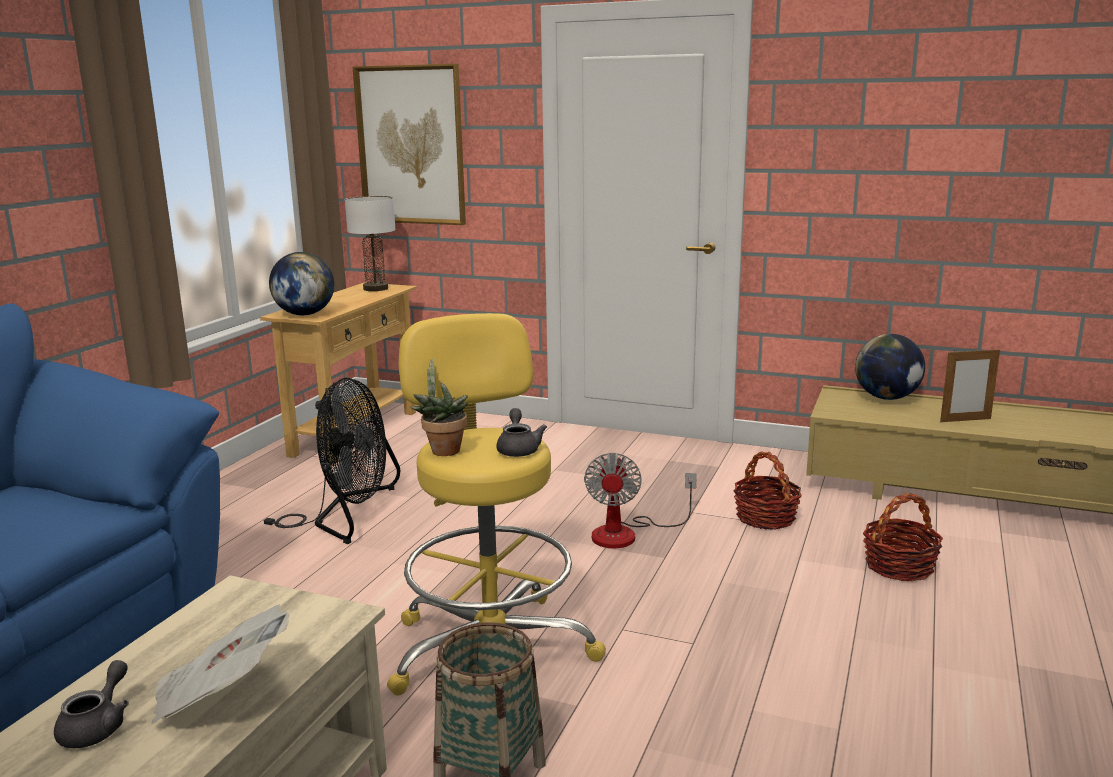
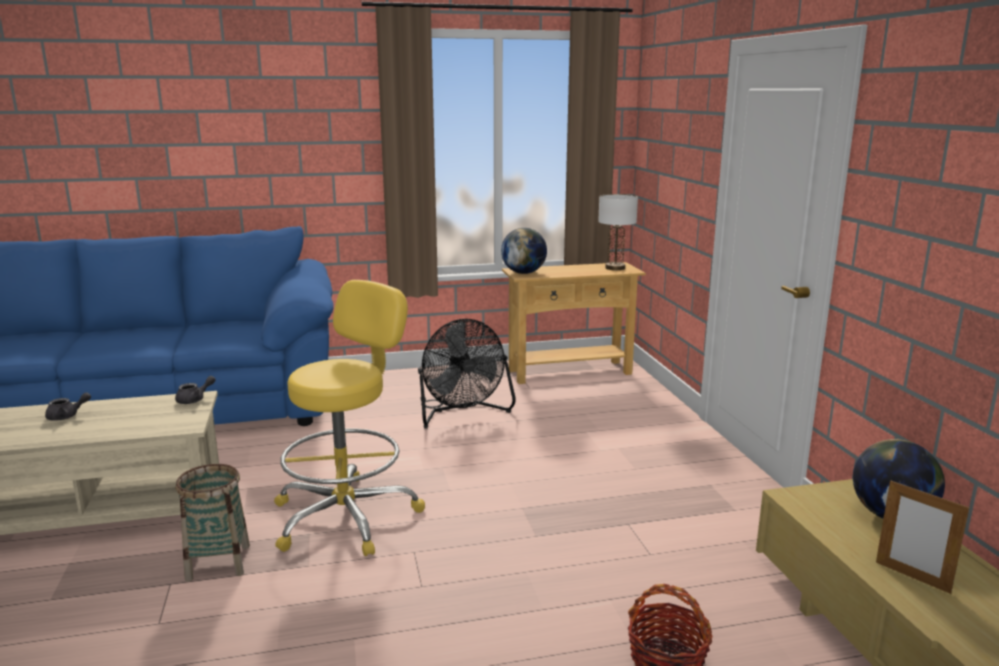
camera: 55 degrees right, 0 degrees up
(221, 695) = (100, 428): newspaper -> none
(411, 145) = (662, 157): picture -> none
(442, 450) = (320, 365): potted plant -> none
(518, 449) = (341, 380): grey teapot -> grey teapot (195, 400)
(627, 533) = (554, 509): fan -> none
(765, 517) = (667, 561): basket -> none

